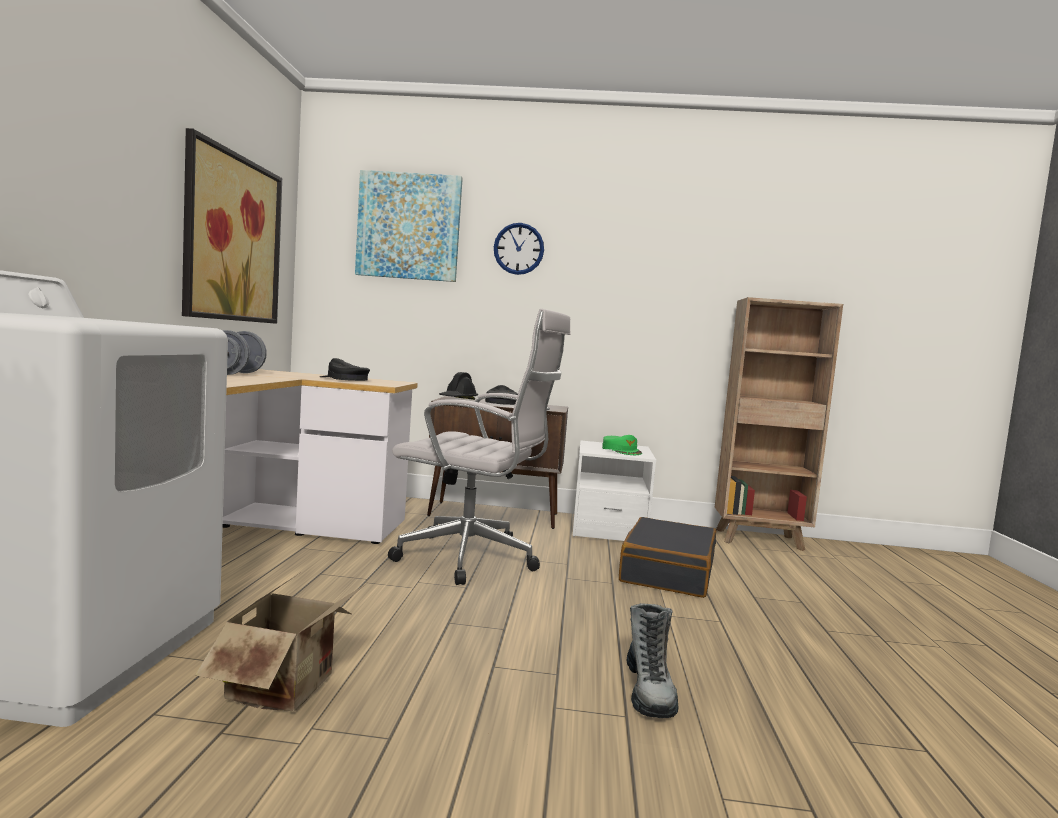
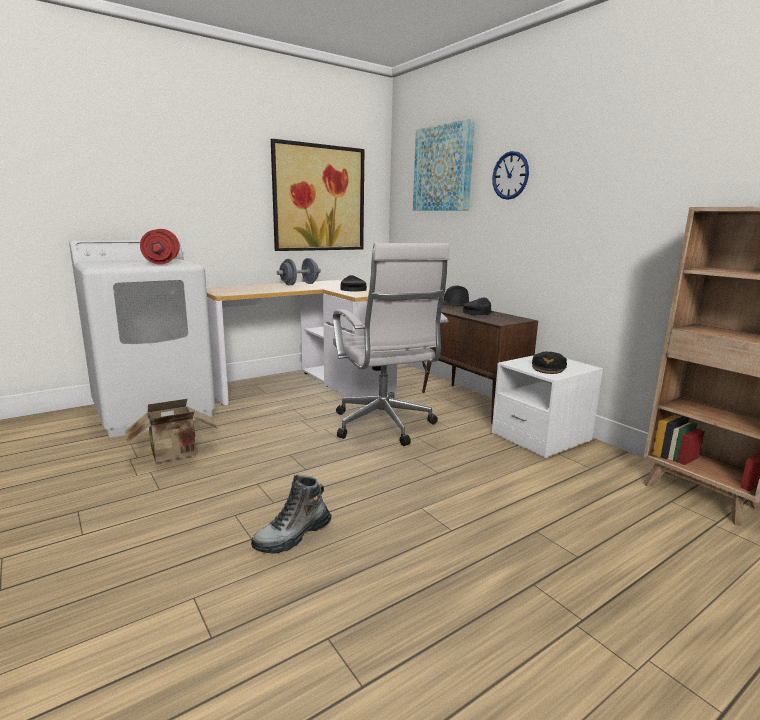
camera: 50 degrees right, 10 degrees up
(127, 321) = (162, 263): none -> red dumbbell
(621, 450) = (548, 367): green cap -> black cap
(667, 572) = (504, 483): black suitcase -> none

